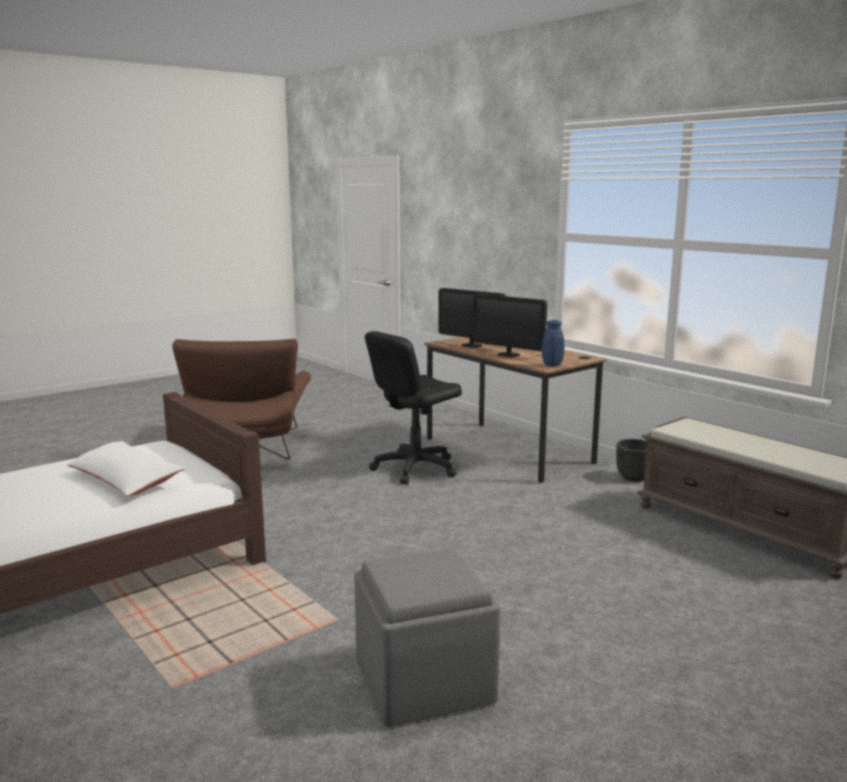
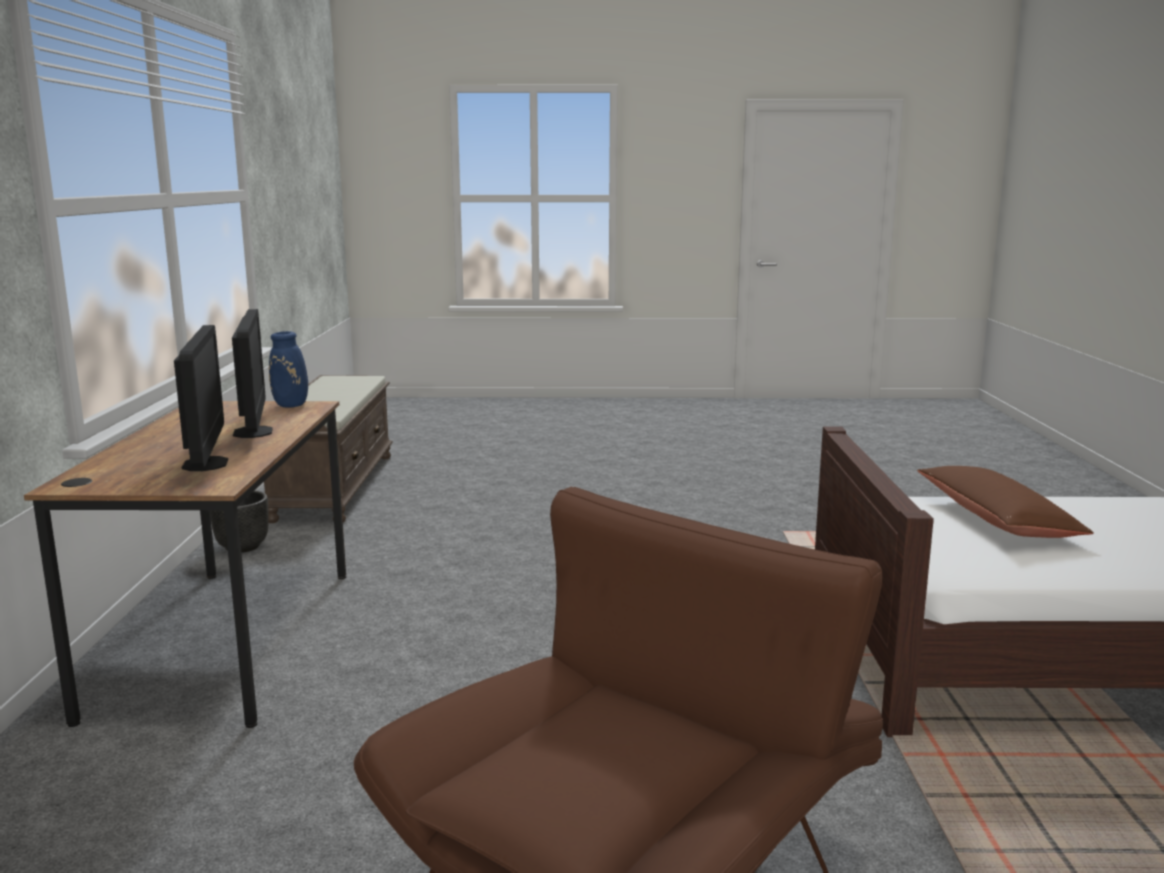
camera: 140 degrees left, 0 degrees up
(126, 480) = (996, 519): white pillow -> brown pillow
(415, 468) = (430, 659): black office chair -> none
(423, 682) = (760, 493): grey ottoman -> none

